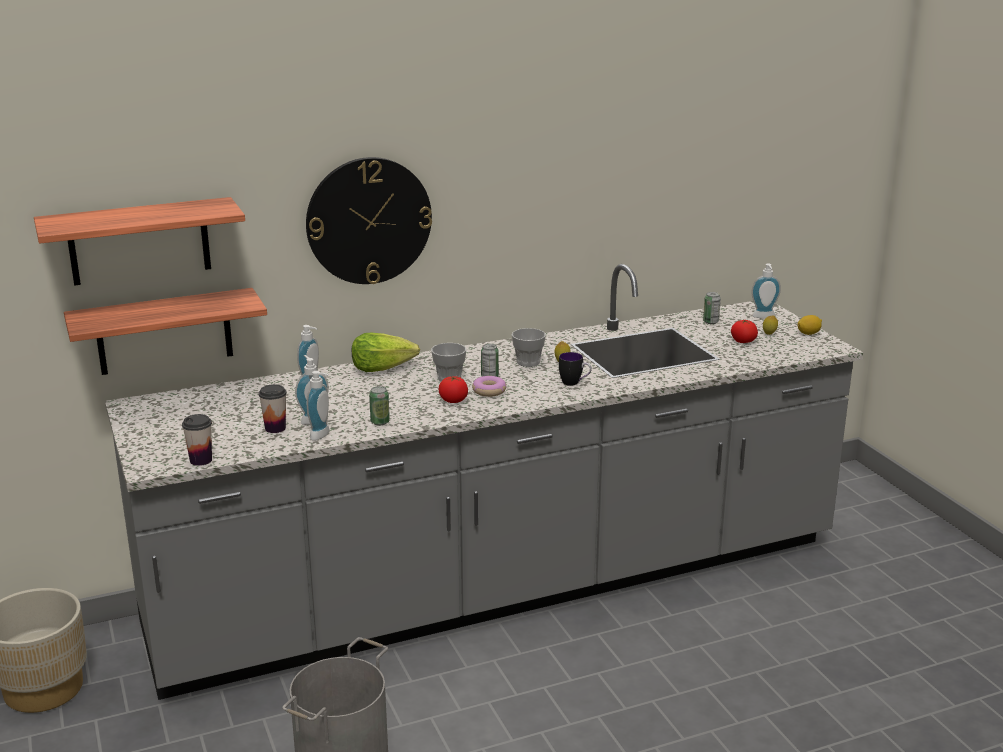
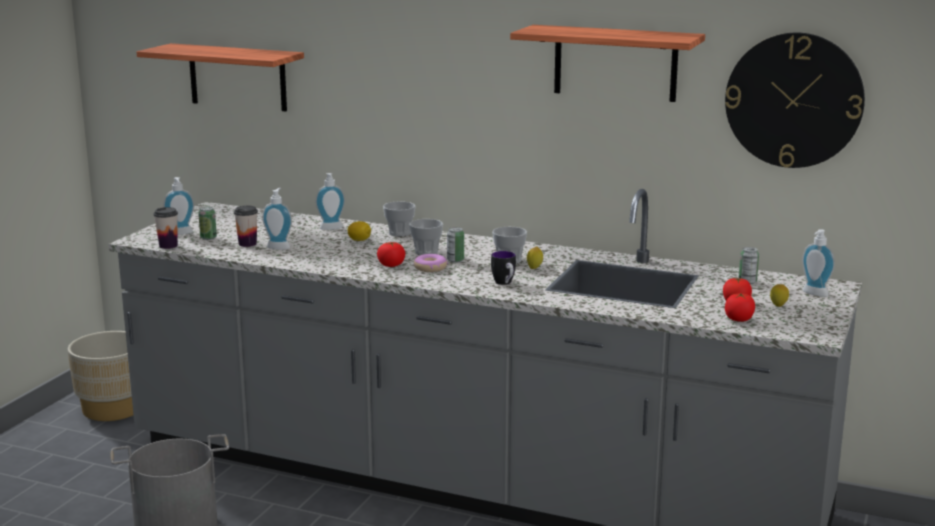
camera: 45 degrees right, 5 degrees down
(164, 332) = (251, 157): shelf -> shelf (615, 63)
(322, 435) = (261, 256): soap dispenser -> soap dispenser (181, 233)
(369, 221) = (414, 95): wall clock -> wall clock (794, 100)
(380, 422) = (312, 261): can -> can (208, 238)
(382, 368) = (399, 233): lettuce -> cup
(772, 353) = (739, 319): none -> tomato
(808, 333) = (823, 318): lemon -> lemon (359, 240)

